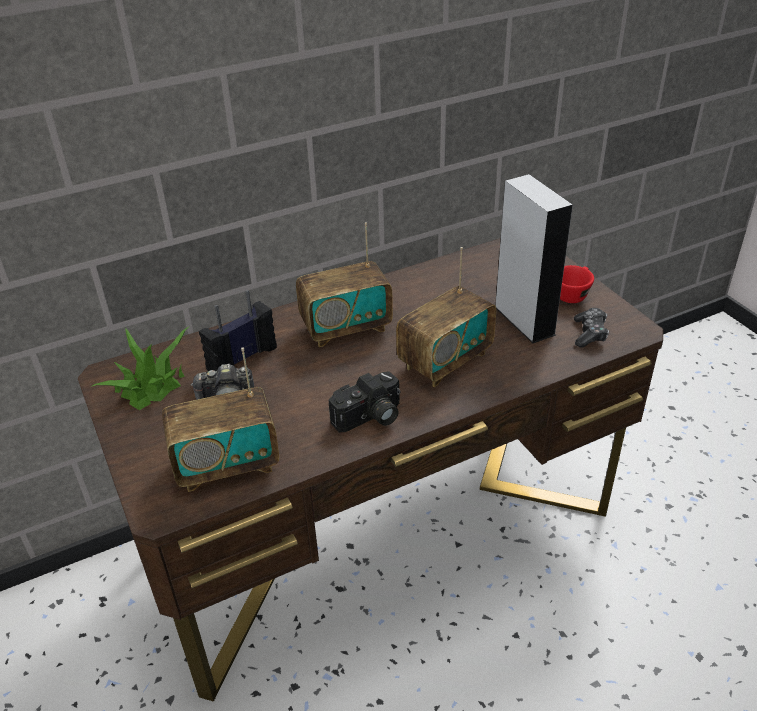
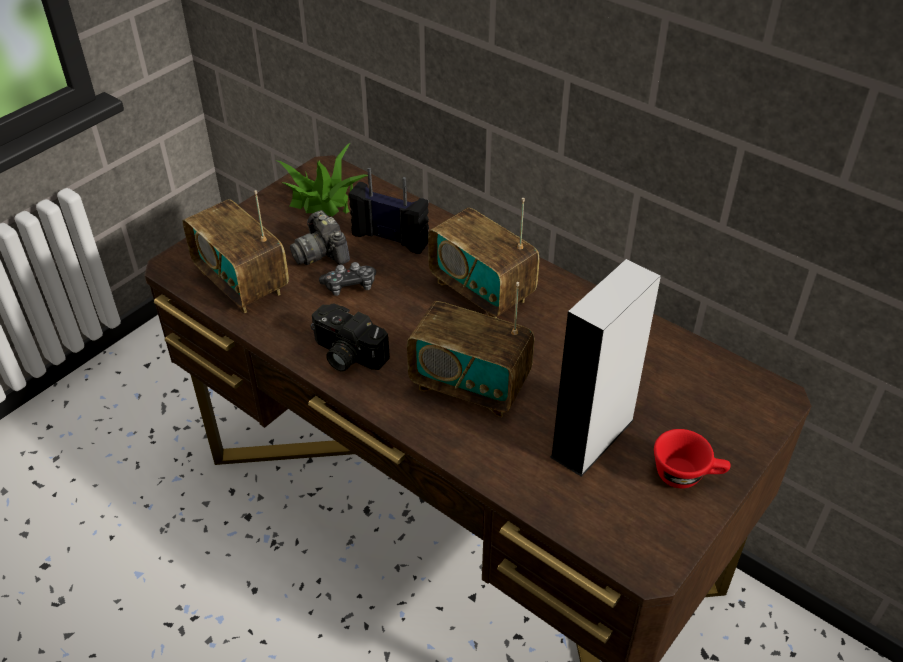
camera: 65 degrees right, 5 degrees up
(589, 334) = (605, 511): game controller -> game controller (350, 286)

